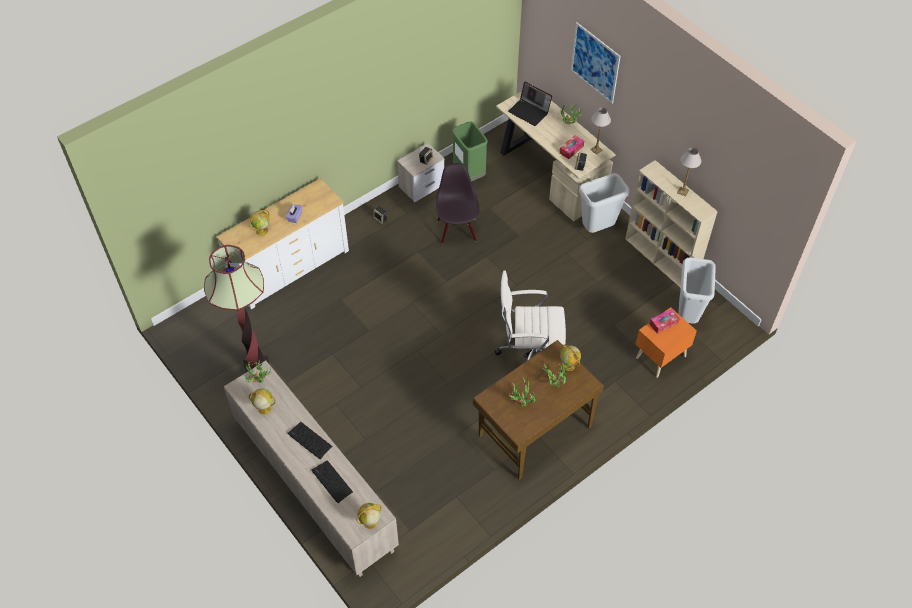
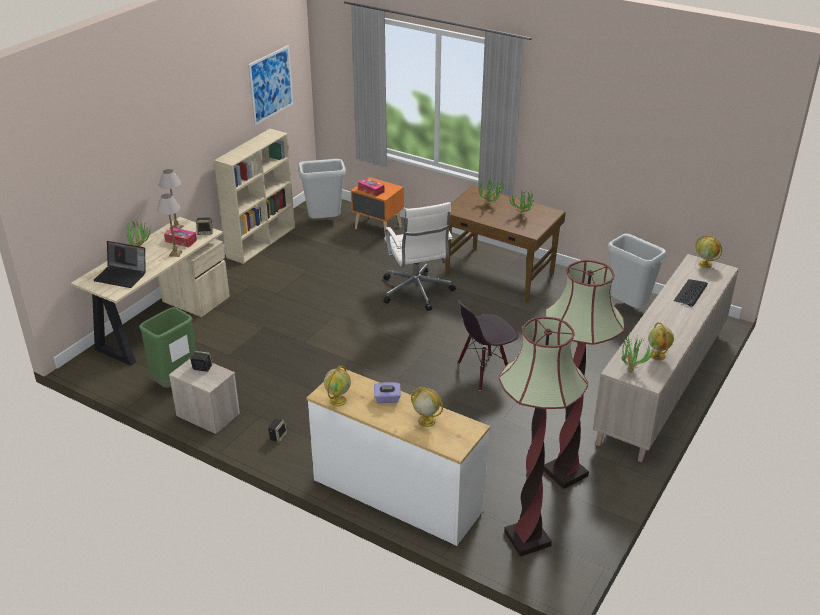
camera: 110 degrees left, 20 degrees down
(214, 324) = (527, 539): none -> floor lamp
(309, 440) = (664, 317): keyboard -> none
(457, 230) = (273, 370): black chair -> black chair (484, 372)
(530, 111) = (122, 276): laptop -> laptop turned 90 degrees clockwise
(569, 365) = (464, 202): globe -> globe (338, 400)
(595, 63) = (124, 146): picture -> picture (271, 85)
(597, 228) = (234, 281): grey trash can -> grey trash can (627, 307)
(683, 191) = (252, 143): table lamp -> table lamp (175, 253)

